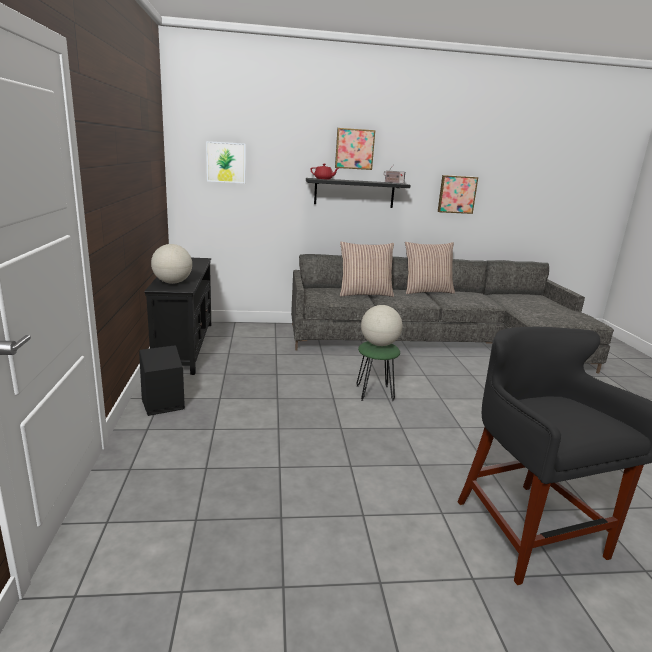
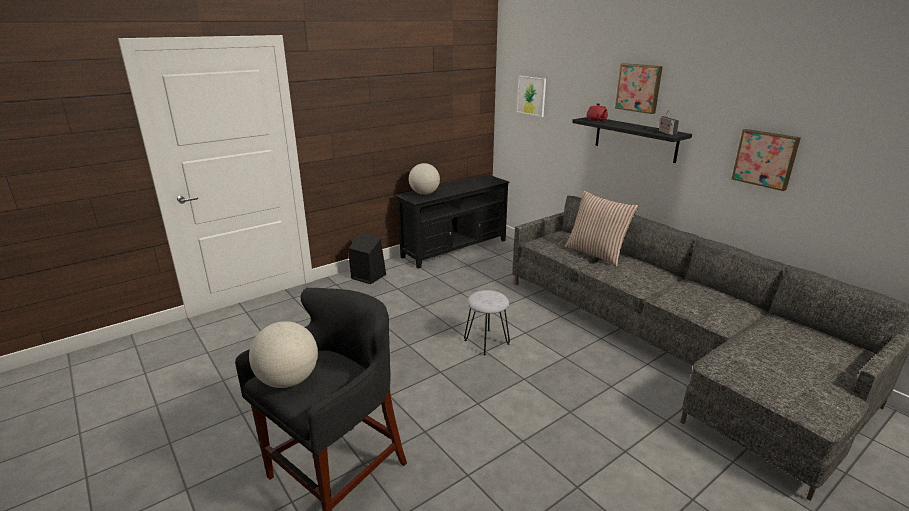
camera: 60 degrees right, 5 degrees up
(374, 393) = (487, 342): green stool -> grey stool
(379, 344) = (491, 296): globe -> globe (288, 380)
(427, 291) = (678, 277): pillow -> none

